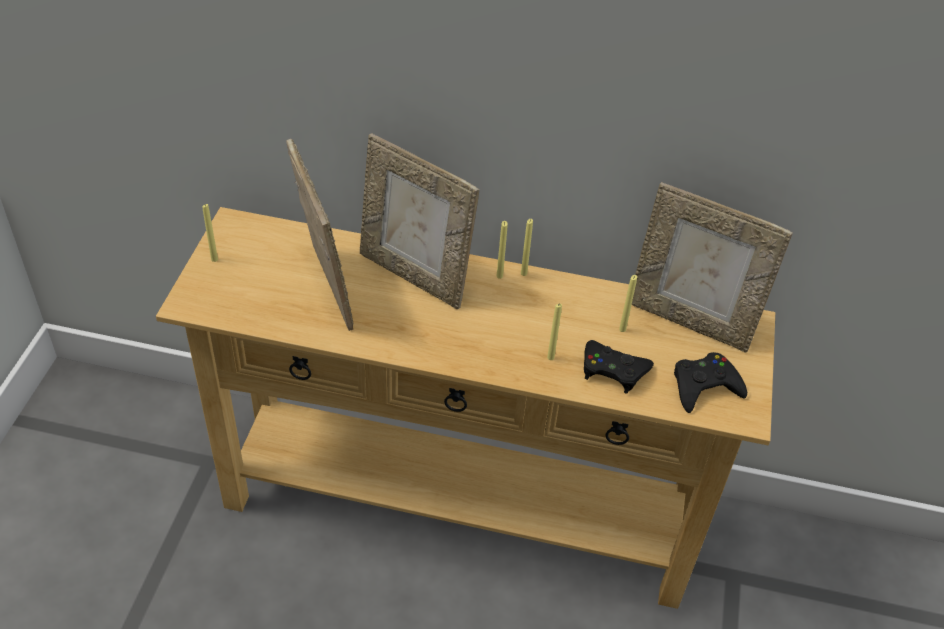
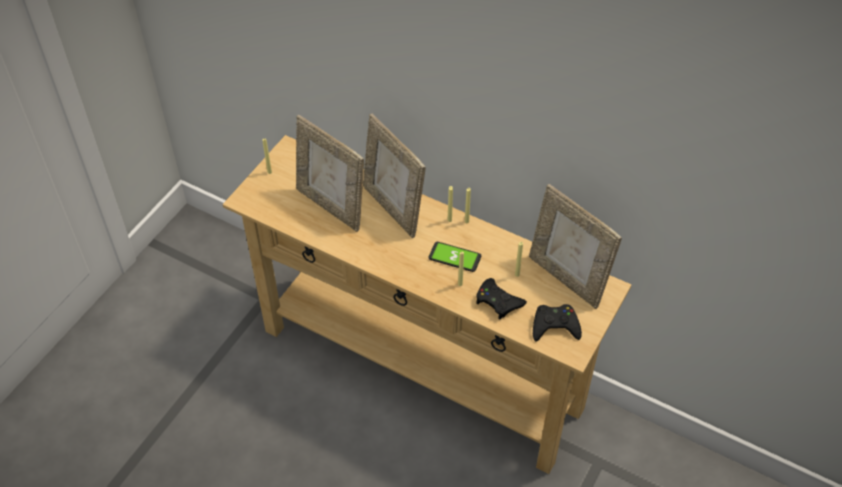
camera: 20 degrees right, 5 degrees up
(324, 288) = (331, 206): picture frame -> picture frame turned 135 degrees clockwise
(527, 323) = (454, 257): none -> phone

